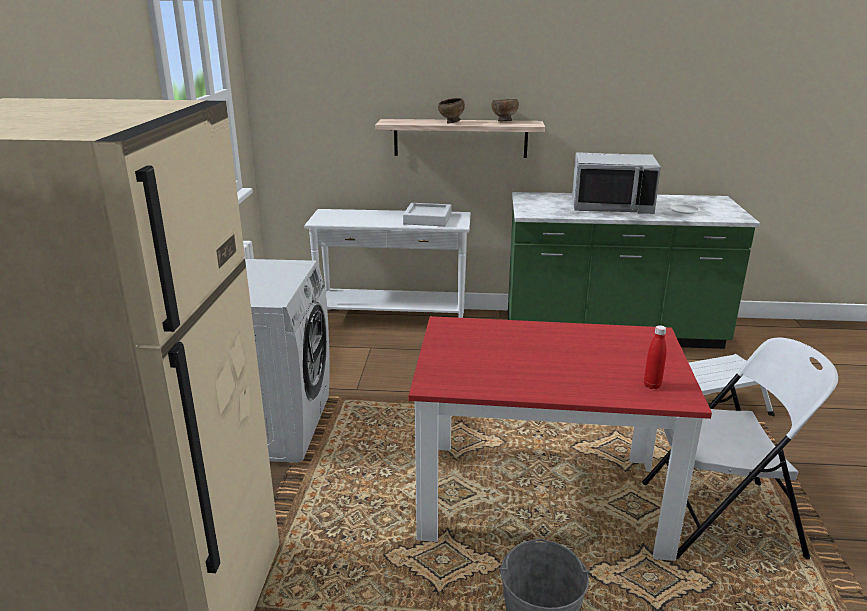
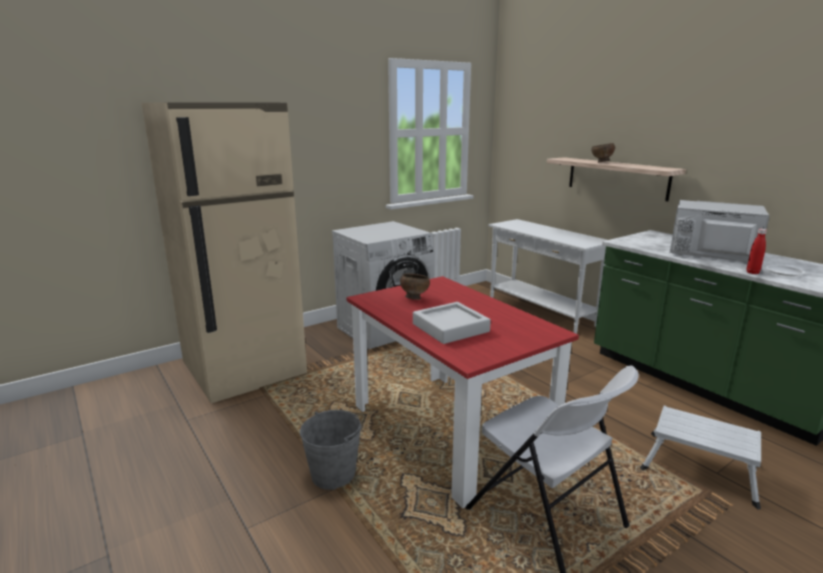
camera: 50 degrees right, 5 degrees down
(427, 219) = (571, 237): grey tray -> grey tray (450, 328)
(503, 122) = (646, 166): brown bowl -> brown bowl (414, 298)
(611, 206) = (711, 254): grey microwave -> grey microwave turned 150 degrees clockwise
(652, 385) = (469, 347): red bottle -> red bottle (752, 272)

